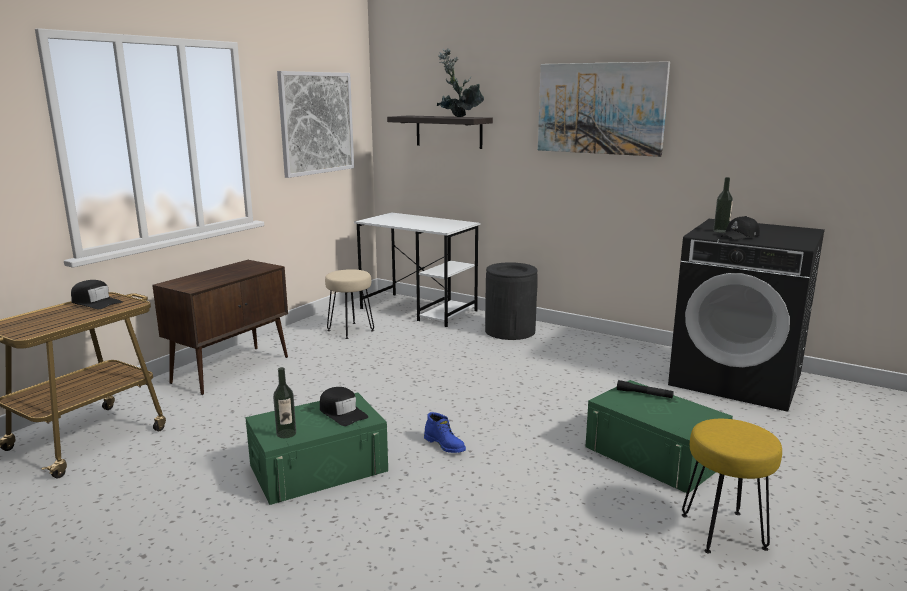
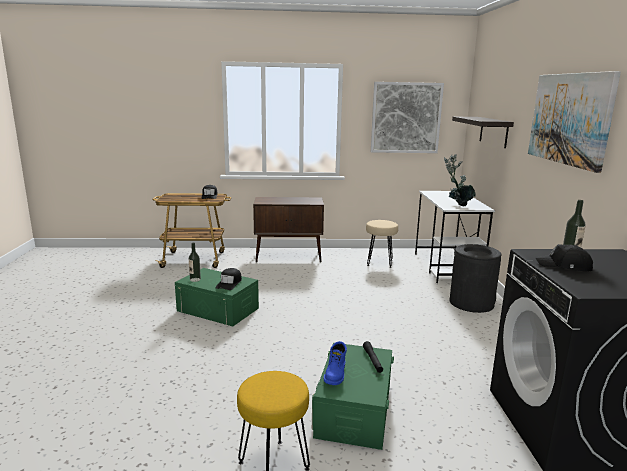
camera: 55 degrees right, 0 degrees up
(445, 445) = (278, 332): blue boot -> blue boot (336, 374)
(458, 117) = (488, 119): potted plant -> potted plant (457, 206)

